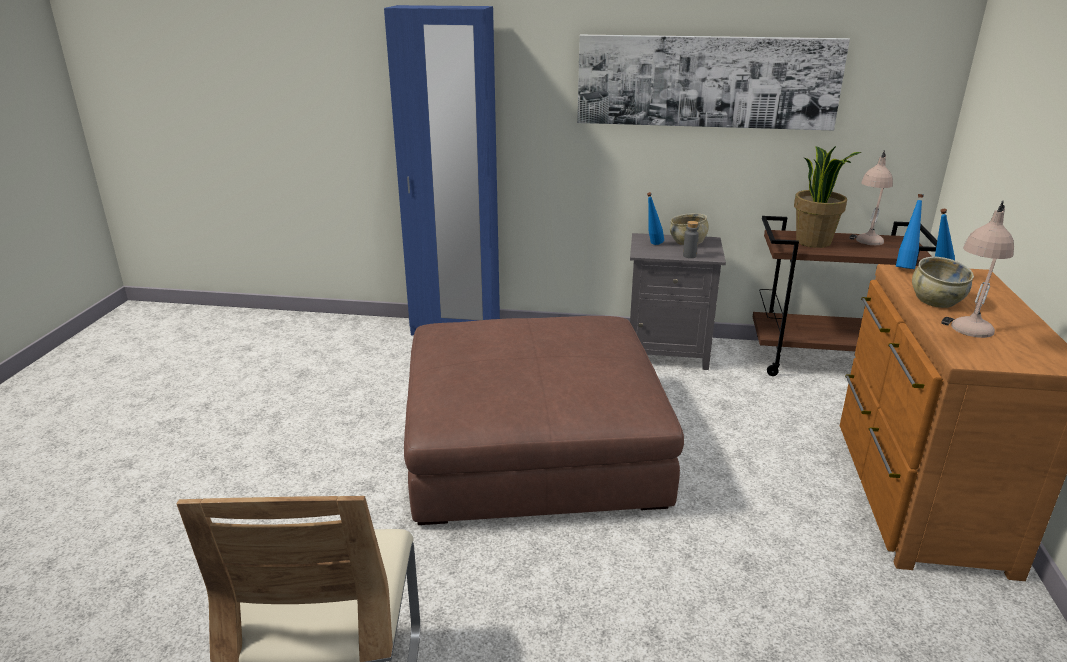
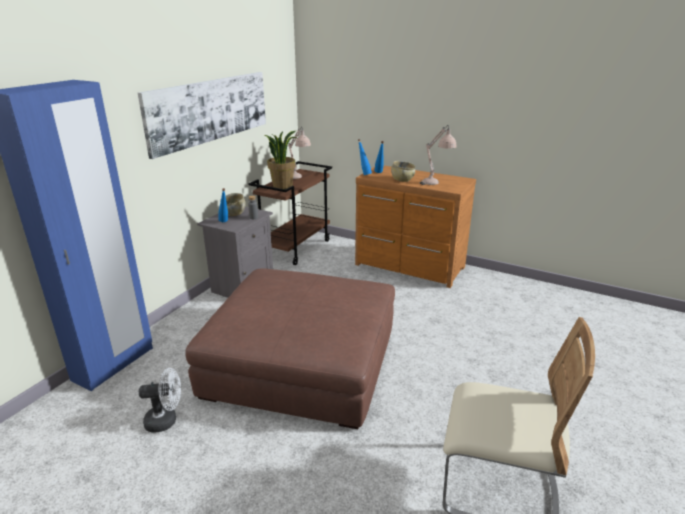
camera: 70 degrees left, 0 degrees up
(384, 387) = (166, 420): none -> white fan

